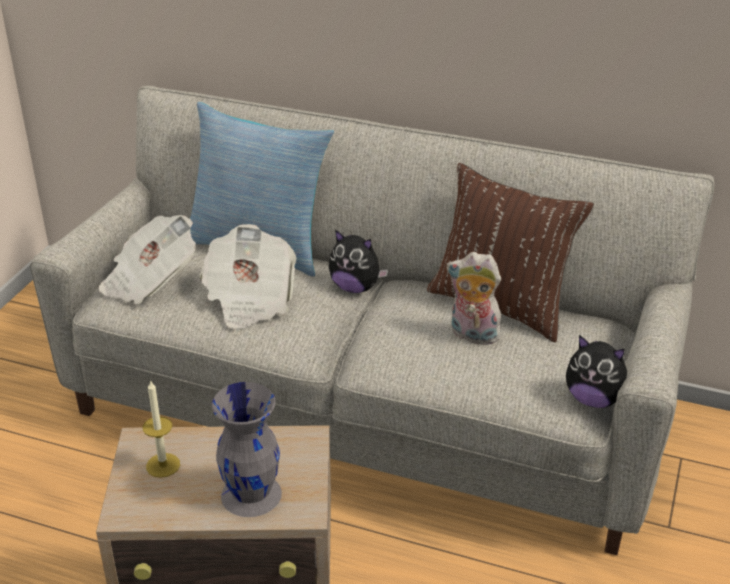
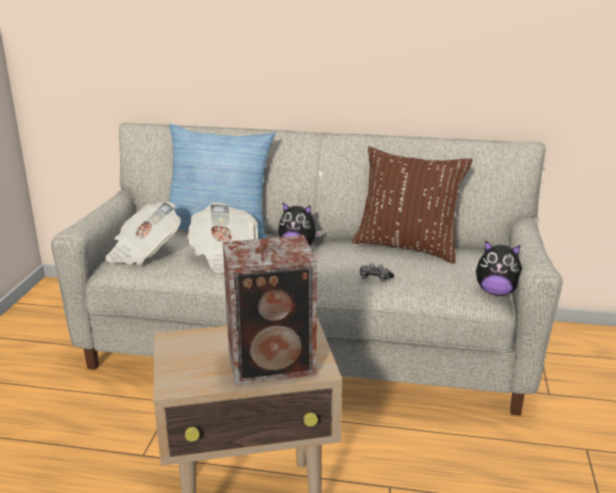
camera: 10 degrees left, 10 degrees down
(163, 465) = (195, 352): candle -> none
(252, 494) = (274, 363): grey vase -> speaker
(434, 360) = (375, 278): none -> game controller
(472, 335) = (395, 264): plush toy -> none

